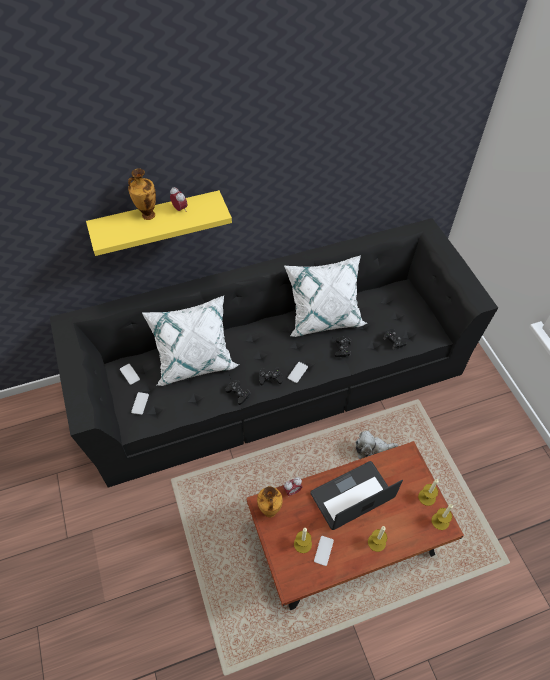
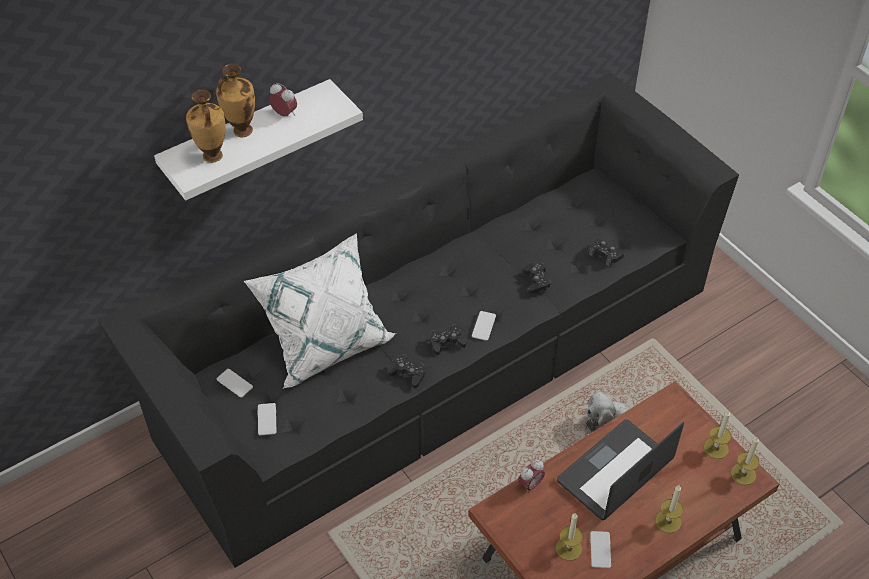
camera: 15 degrees left, 5 degrees down
(157, 220) = (248, 138): yellow shelf -> white shelf
(269, 512) = (508, 519): vase -> vase (212, 157)
(324, 316) = (494, 242): white pillow -> none

